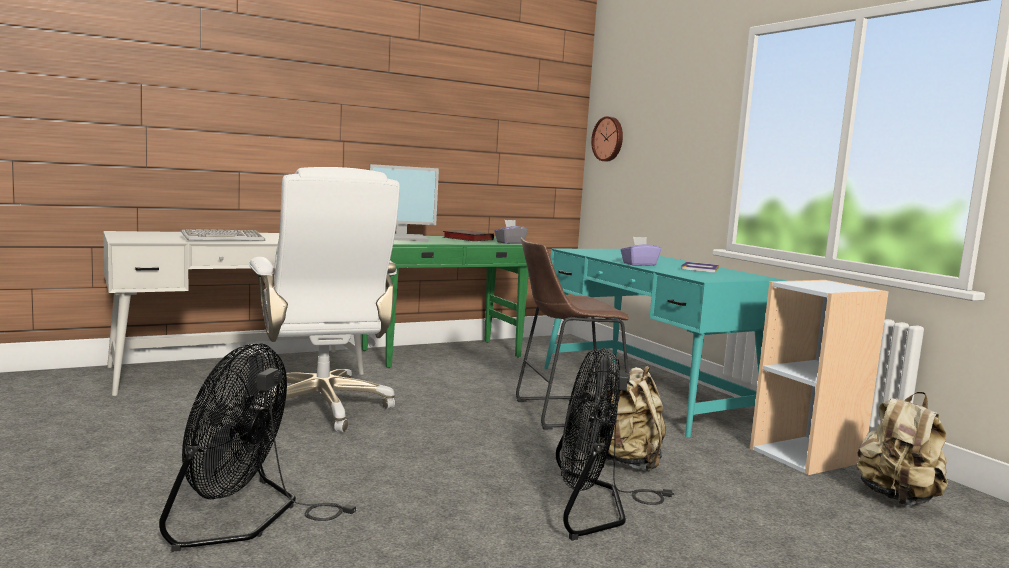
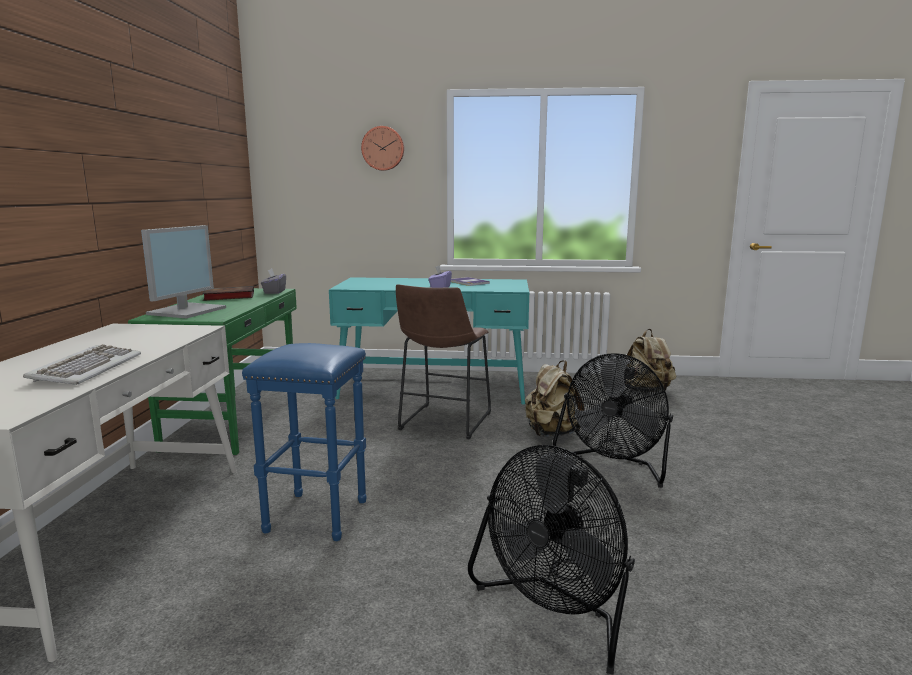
camera: 55 degrees left, 5 degrees up
(321, 410) = (317, 516): white office chair -> blue stool
(608, 139) = (287, 178): wall clock -> wall clock (383, 148)
(807, 455) = (578, 388): bookcase -> none

